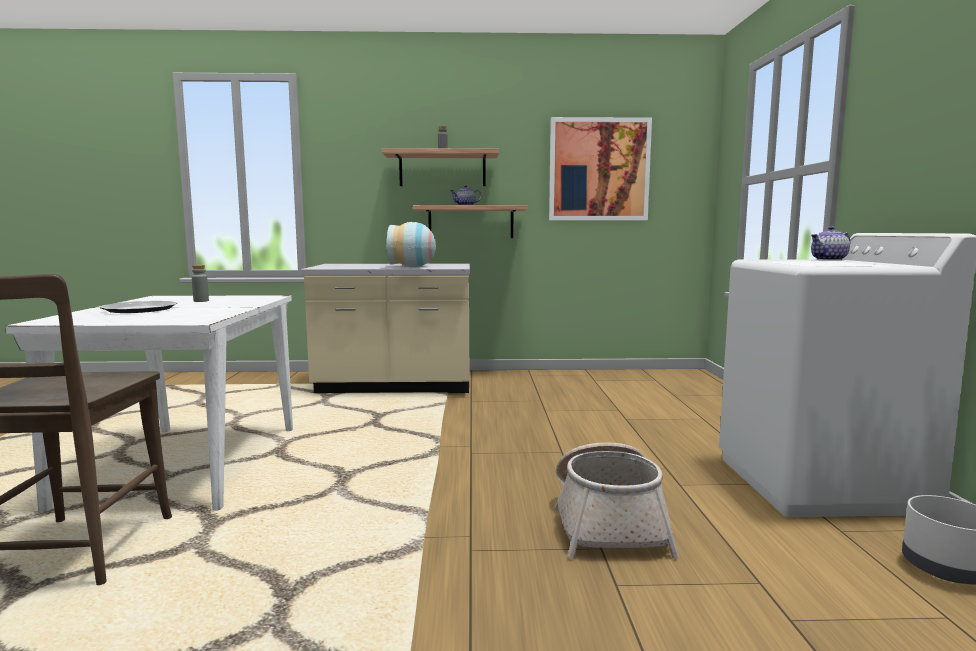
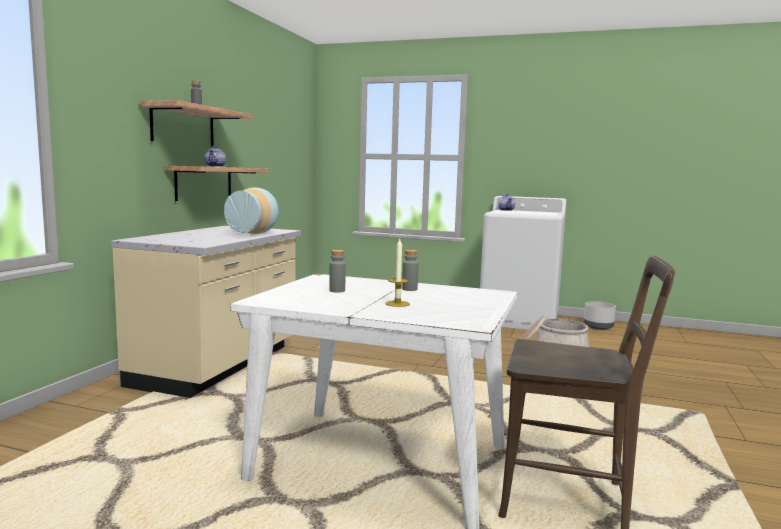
camera: 70 degrees left, 0 degrees up
(139, 309) = (397, 304): plate -> candle
(212, 308) = (409, 289): none -> grey bottle
(599, 170) = (272, 137): picture -> none

